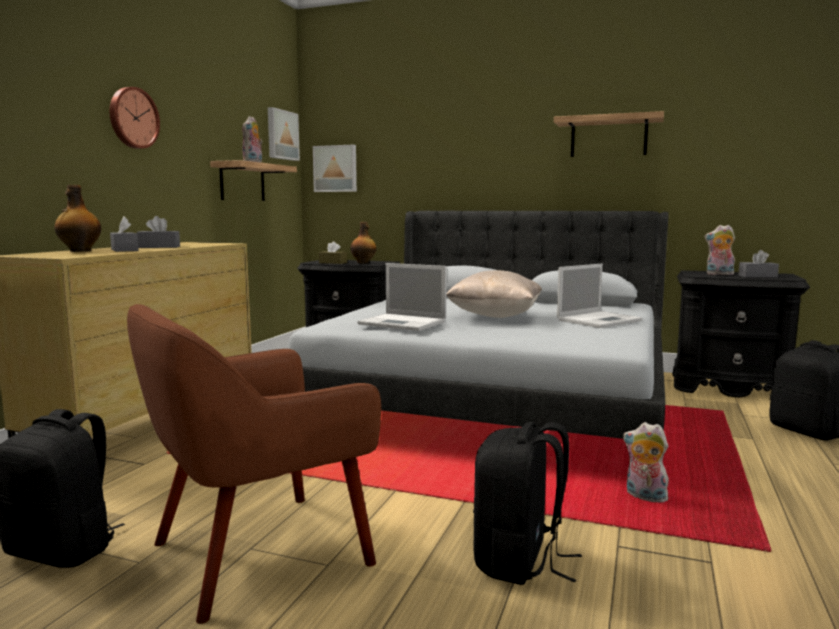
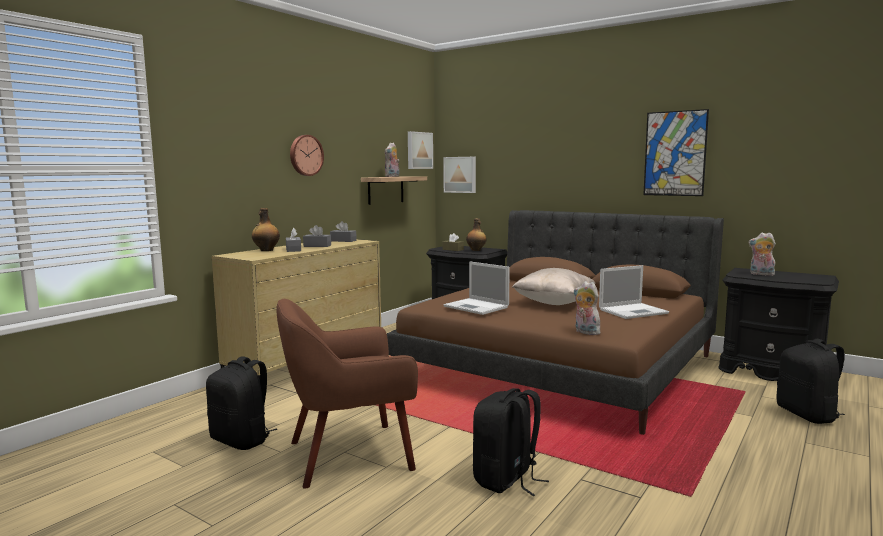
camera: 15 degrees right, 0 degrees up
(496, 399) = (560, 366): grey bed -> brown bed
(608, 137) = (675, 153): shelf -> picture
(644, 497) = (624, 450): plush toy -> plush toy (585, 332)
(757, 276) = (793, 278): grey tissue box -> grey tissue box (343, 241)

